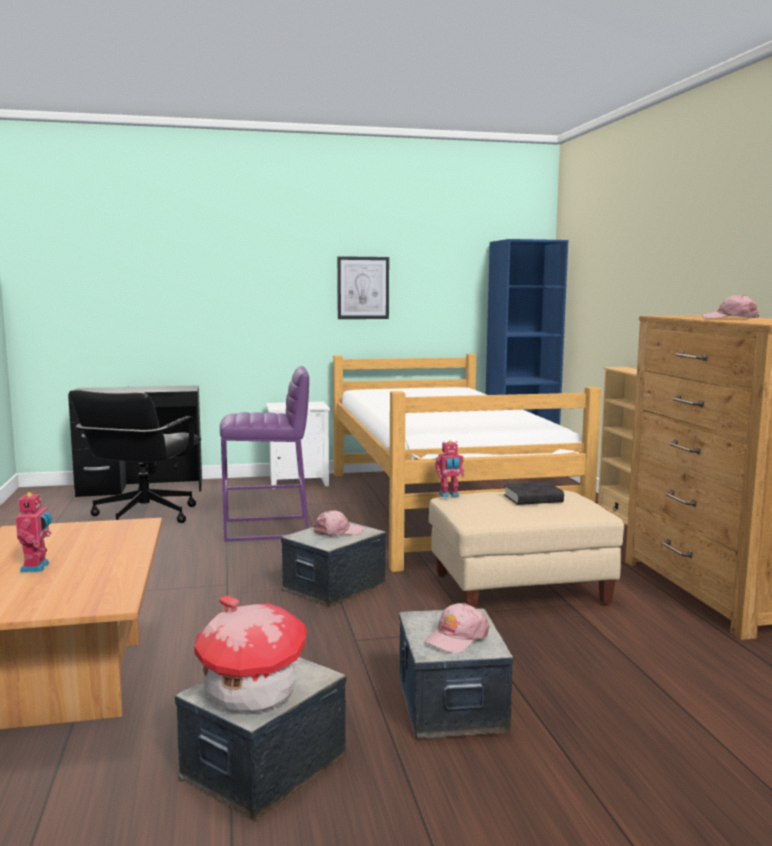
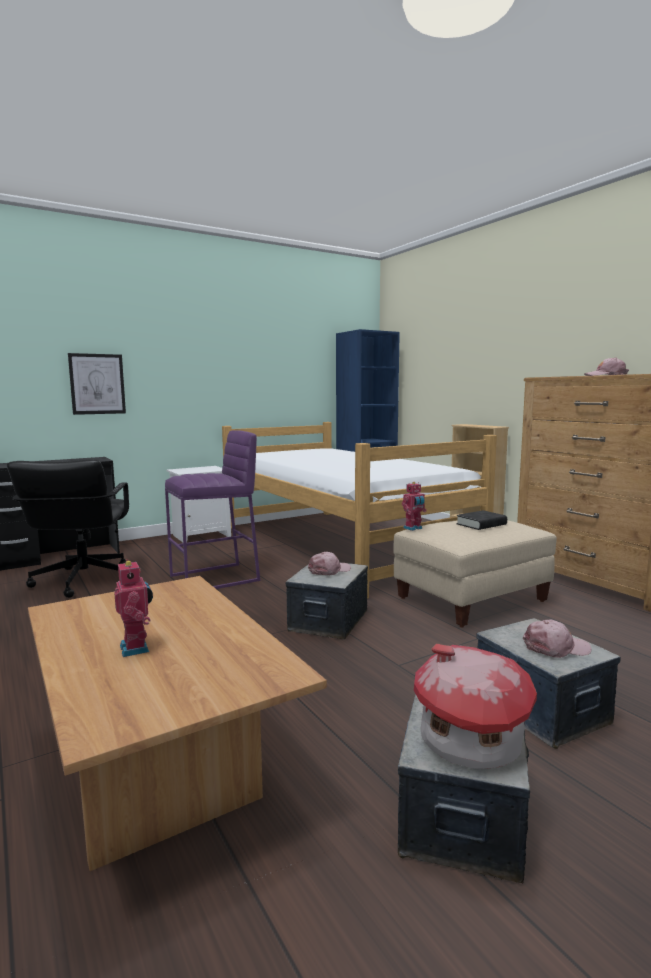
camera: 20 degrees left, 0 degrees up
(363, 288) = (242, 368): picture -> picture (97, 384)
(456, 638) = (556, 648): pink cap -> pink cap turned 120 degrees counterclockwise

